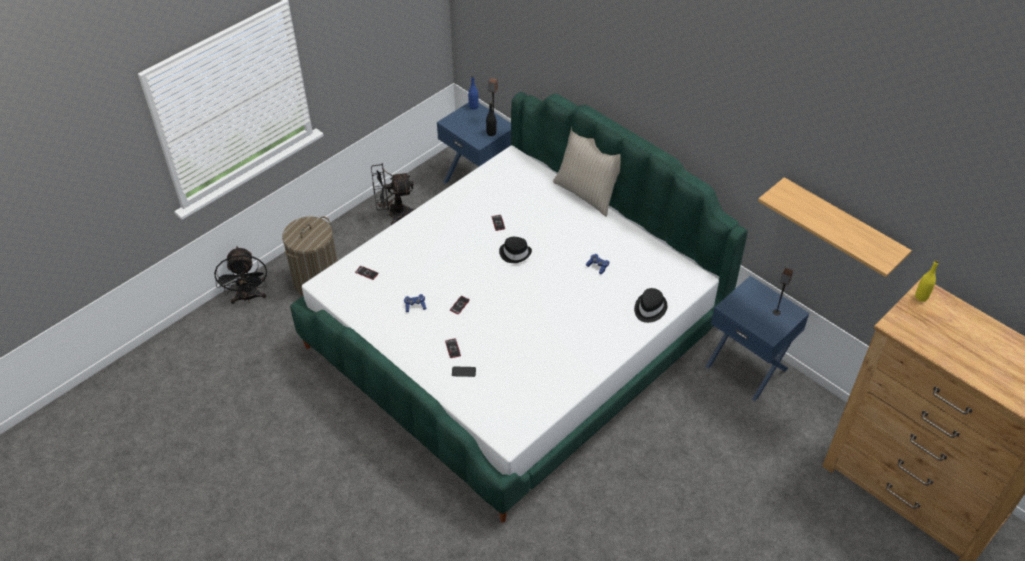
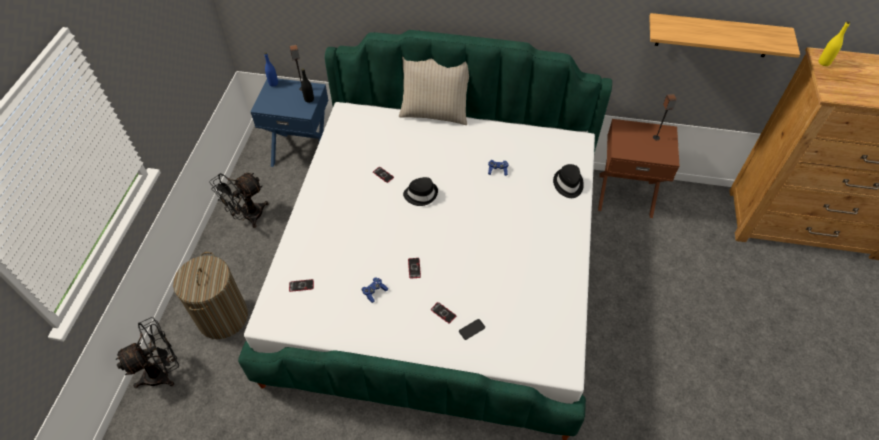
camera: 35 degrees left, 5 degrees up
(248, 298) = (163, 372): black fan -> black fan turned 75 degrees counterclockwise
(747, 366) = (625, 194): blue nightstand -> brown nightstand

